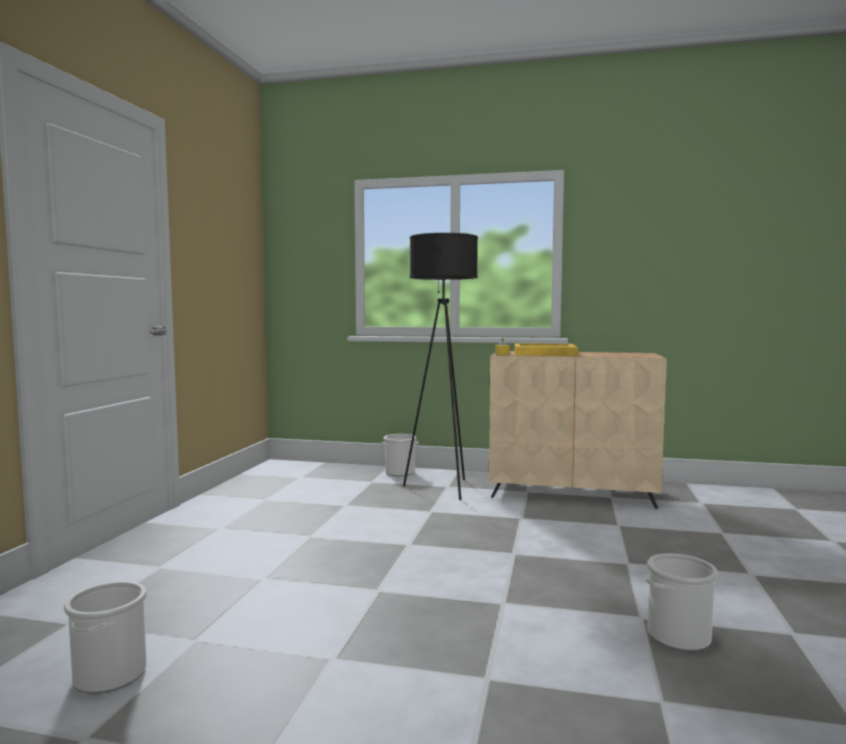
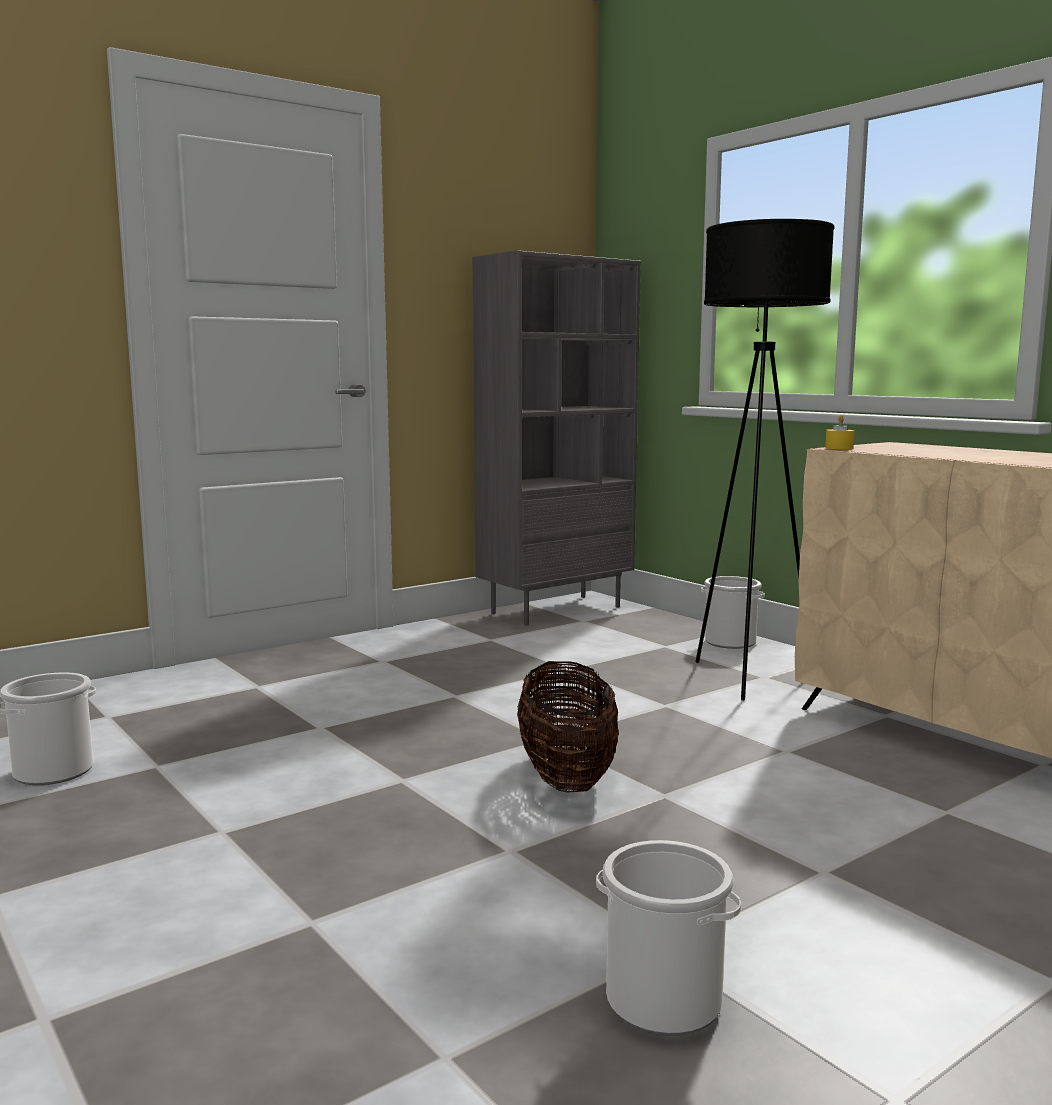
camera: 40 degrees right, 5 degrees up
(271, 473) = (556, 609): none -> grey bookcase
(457, 559) = (566, 777): none -> basket
(545, 353) = (934, 451): yellow tray -> none

